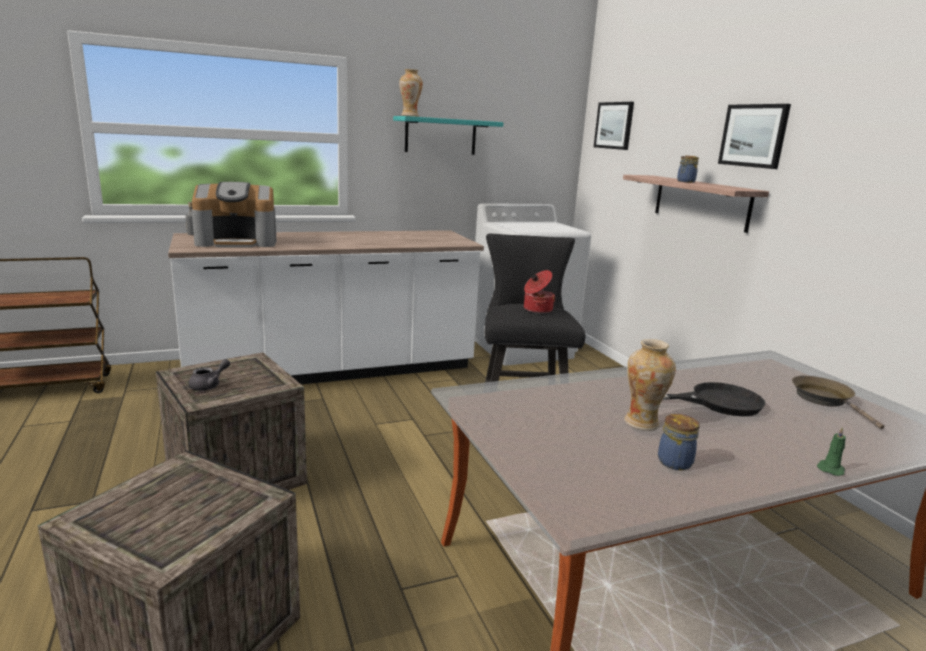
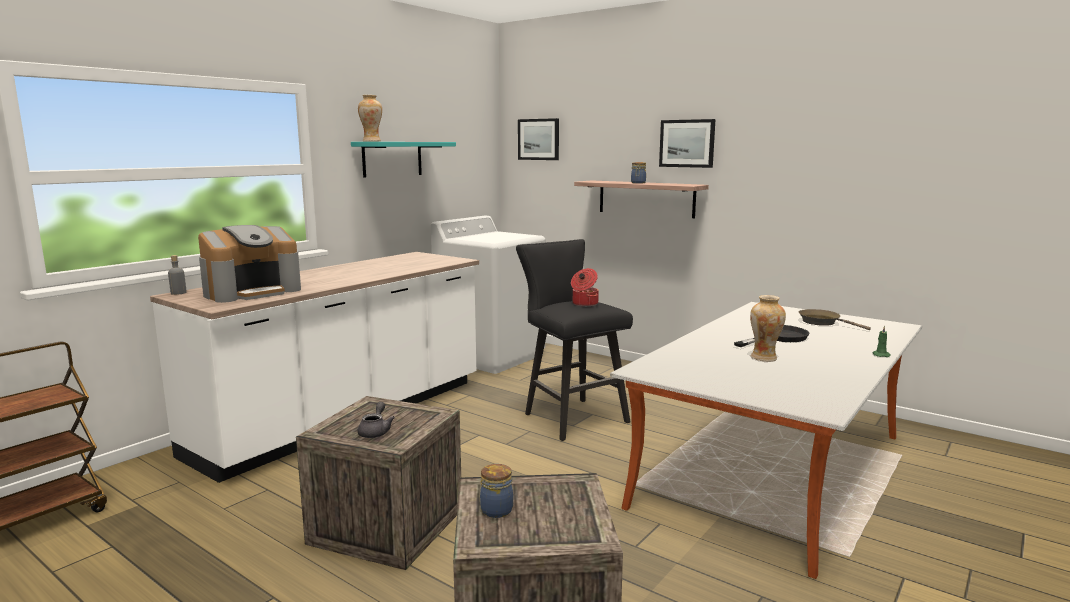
camera: 30 degrees left, 5 degrees down
(675, 462) = (814, 372): jar -> jar (497, 509)

